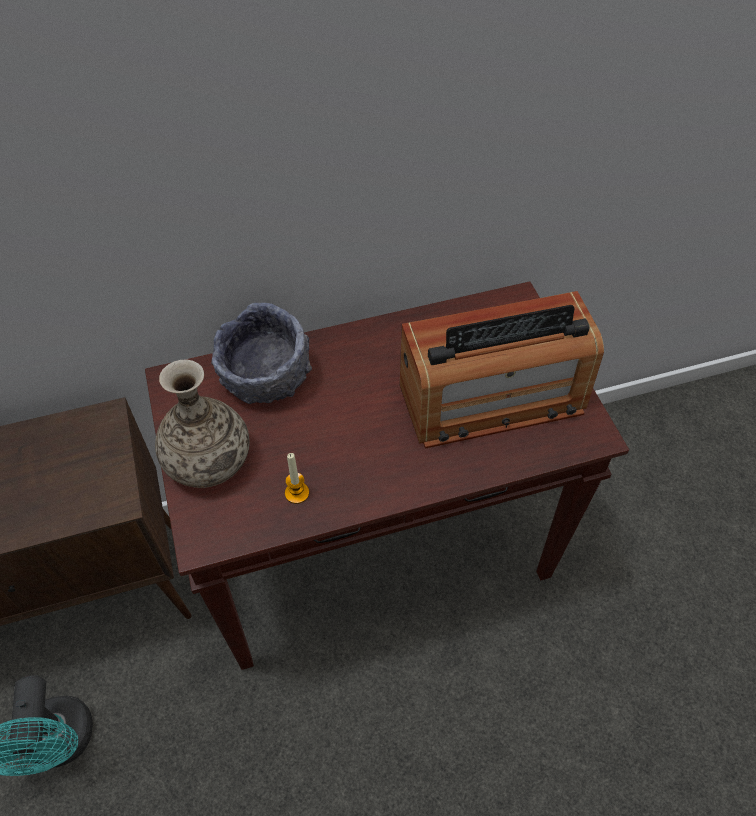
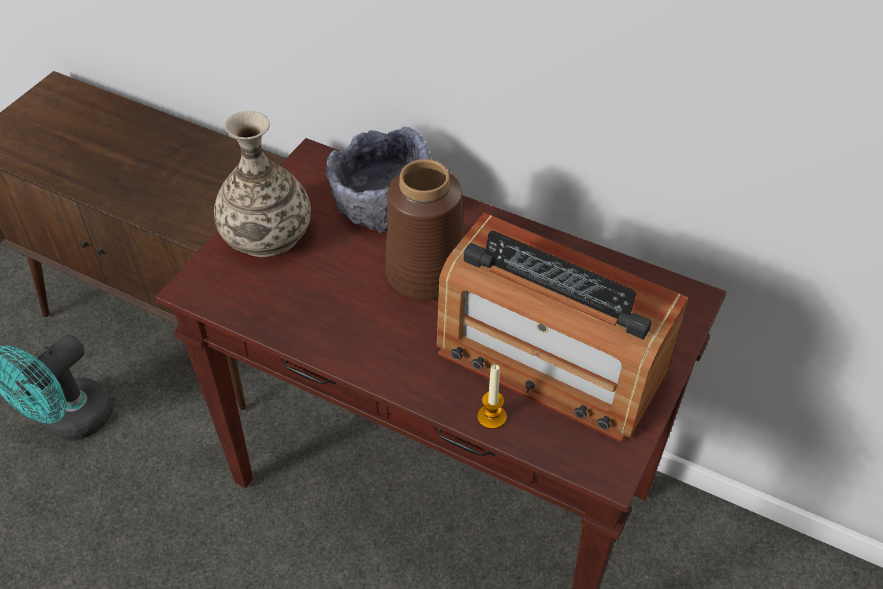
camera: 45 degrees right, 5 degrees down
(297, 493) = (297, 308): candle -> candle (491, 417)
(353, 401) = (426, 274): none -> brown vase

